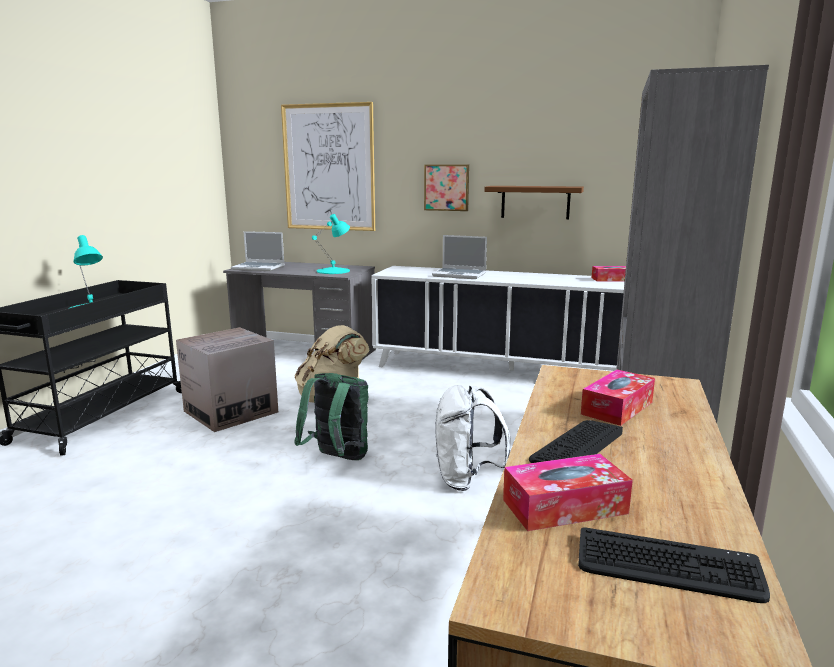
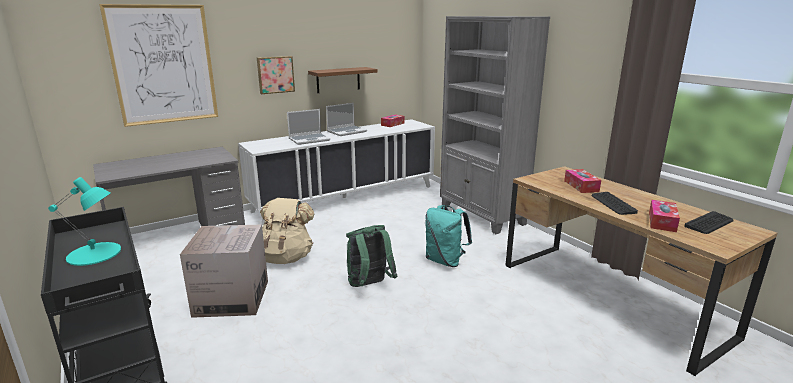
camera: 50 degrees left, 5 degrees up
(259, 268) = (125, 171): laptop -> laptop (347, 131)
(334, 271) = (206, 157): turquoise table lamp -> none
(467, 479) = (445, 261): white backpack -> turquoise backpack

